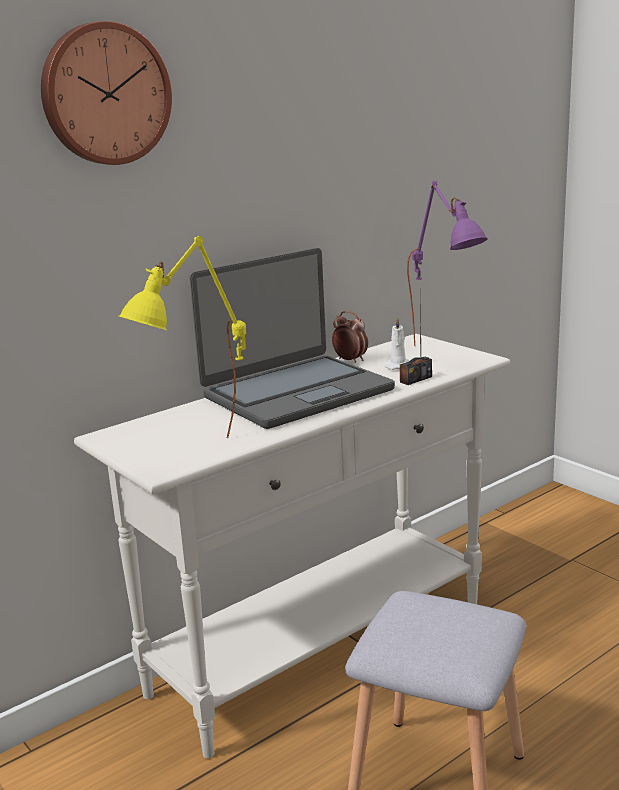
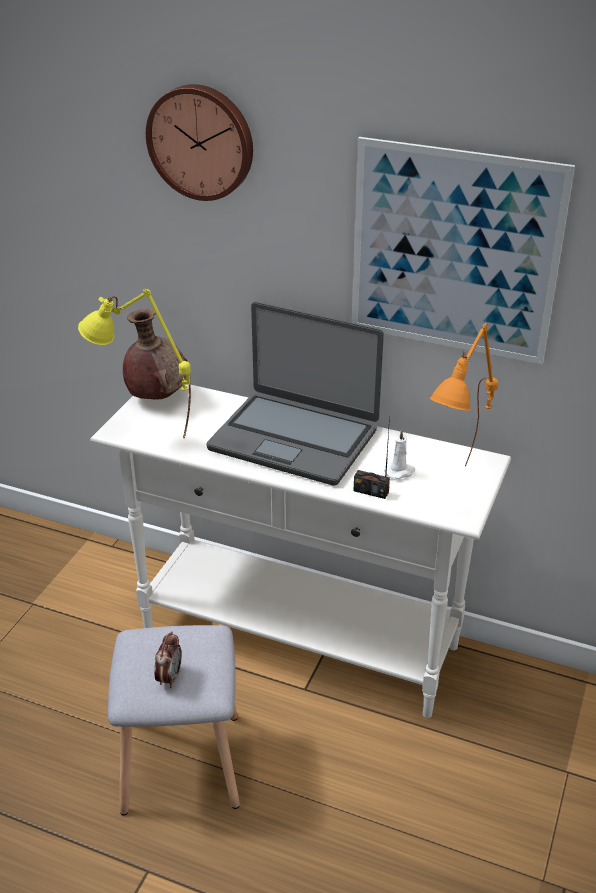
camera: 60 degrees right, 15 degrees up
(125, 439) = (157, 397): none -> brown vase
(347, 152) = (453, 252): none -> picture
(350, 360) = (395, 441): alarm clock -> alarm clock (169, 677)
(445, 353) = (459, 489): purple table lamp -> orange table lamp

